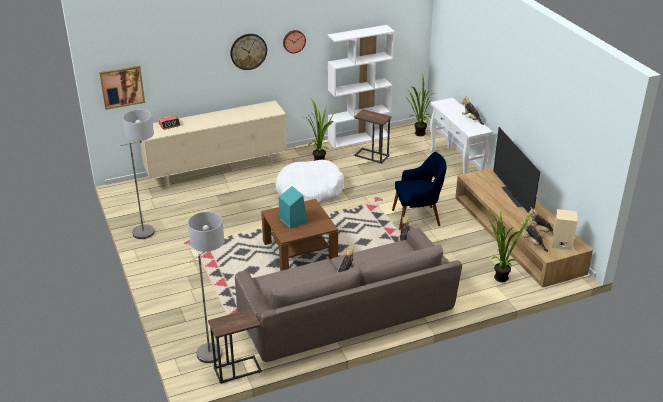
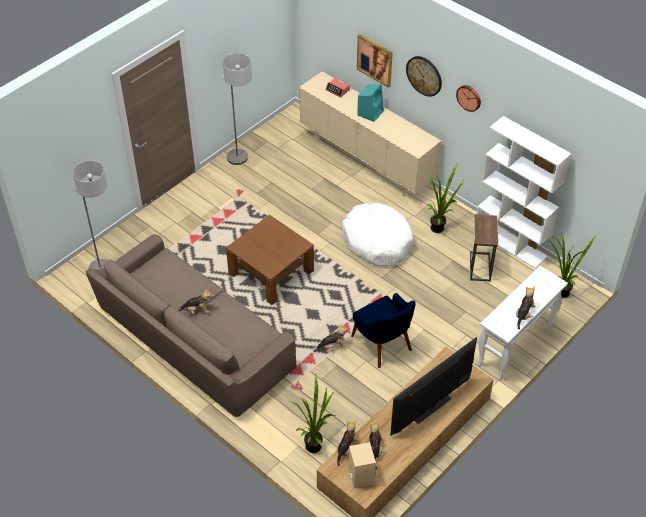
camera: 65 degrees right, 15 degrees up
(122, 87) = (316, 29): picture -> picture (375, 60)
(237, 370) = (88, 294): brown side table -> none
(292, 220) = (266, 241): turquoise speaker -> turquoise speaker (370, 112)

